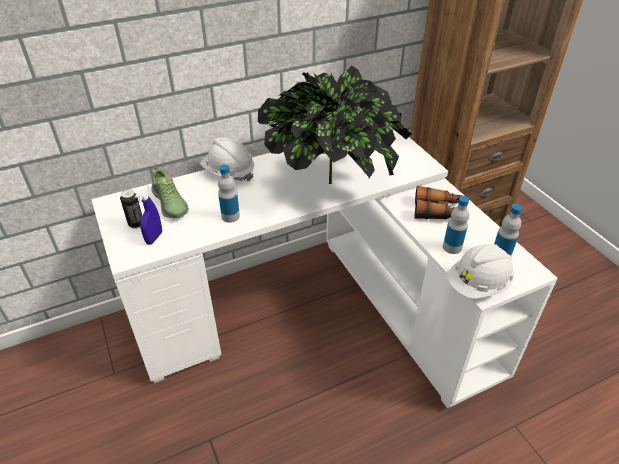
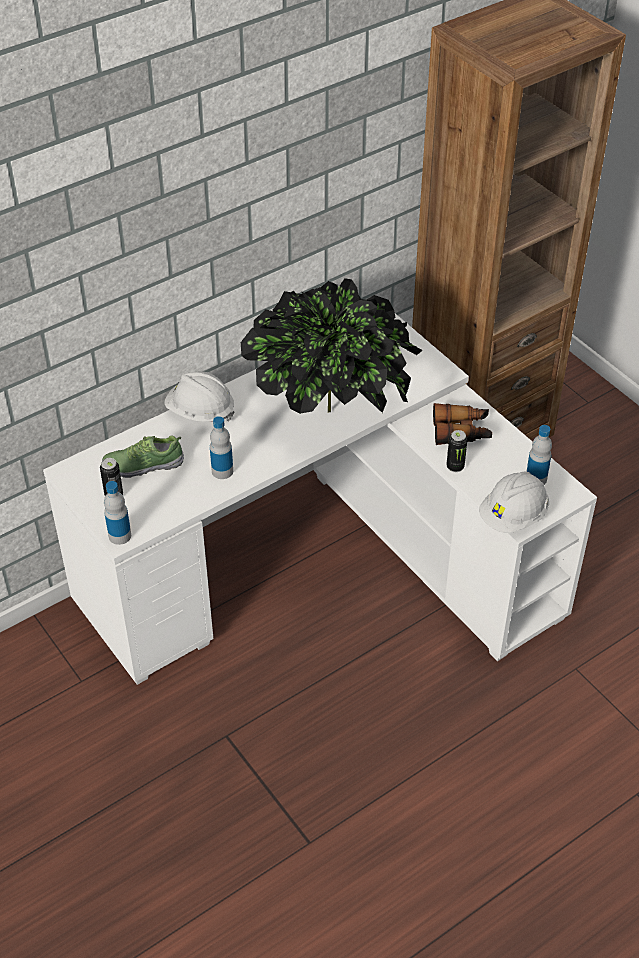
camera: 10 degrees left, 5 degrees up
(154, 238) = (142, 509): blue spray bottle -> none
(170, 204) = (144, 464): shoe -> shoe turned 120 degrees clockwise
(429, 237) = (455, 467): none -> can
(452, 247) = (482, 475): bottle -> bottle (120, 536)

